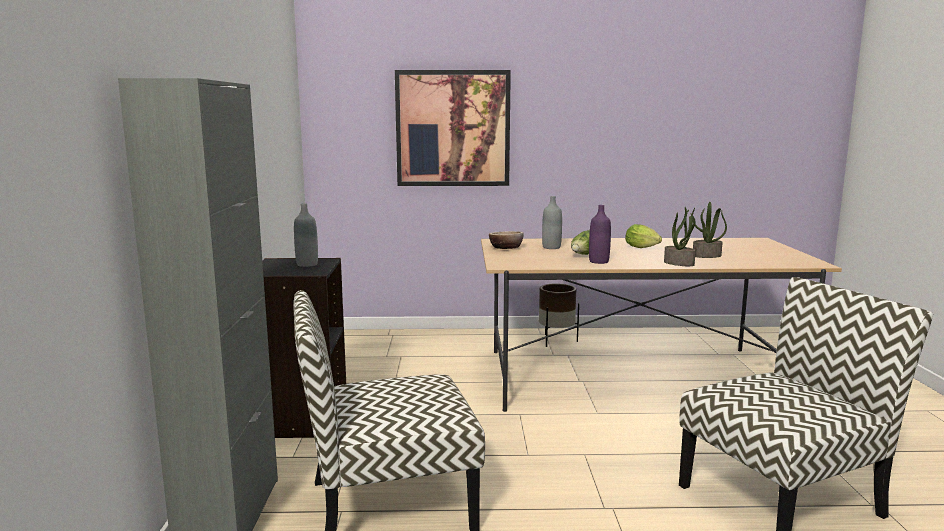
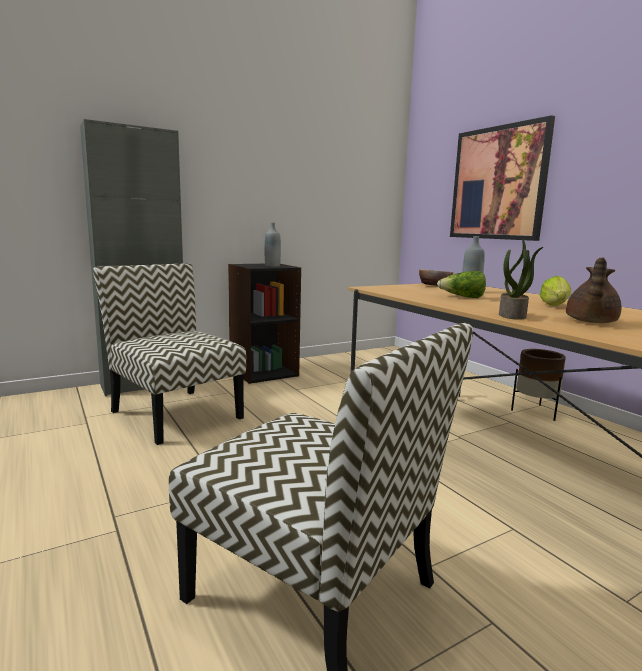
camera: 60 degrees right, 0 degrees up
(598, 261) = (446, 300): purple bottle -> none
(706, 256) = (590, 322): potted plant -> brown teapot

